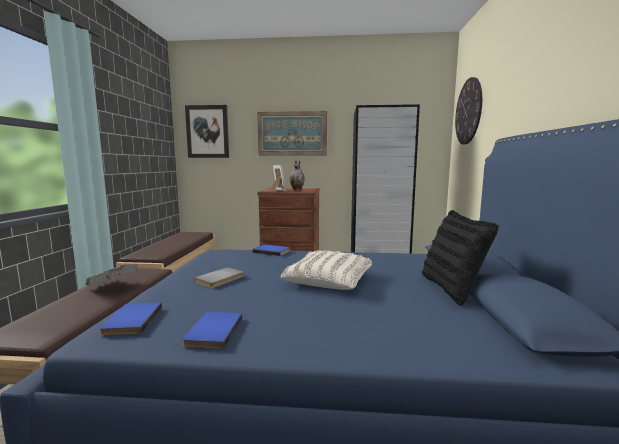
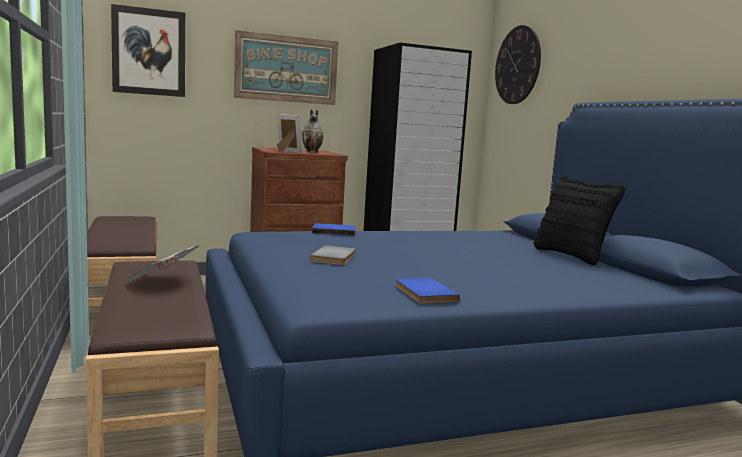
camera: 25 degrees left, 0 degrees up
(130, 321) = (321, 292): blue book -> none
(328, 280) = (451, 253): beige pillow -> none

